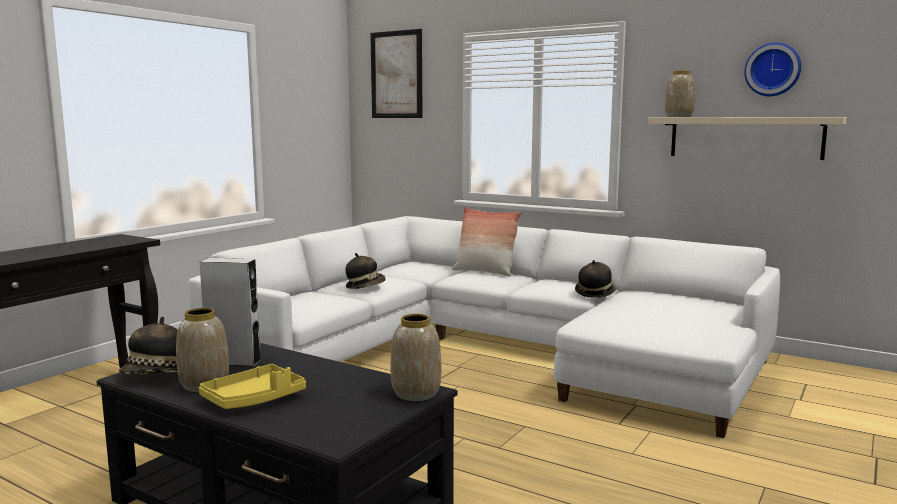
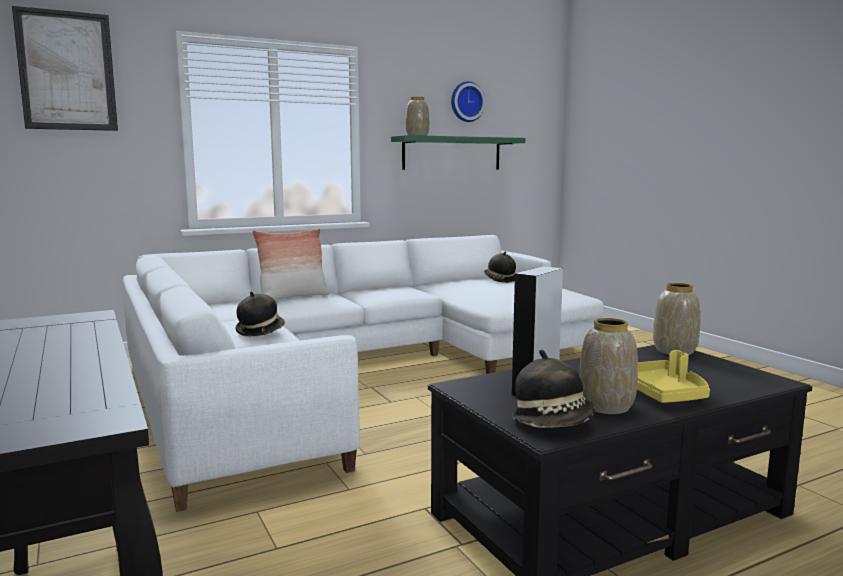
camera: 60 degrees left, 0 degrees up
(595, 293) = (425, 290): hat -> hat (499, 280)
(745, 137) = (452, 153): beige shelf -> green shelf

